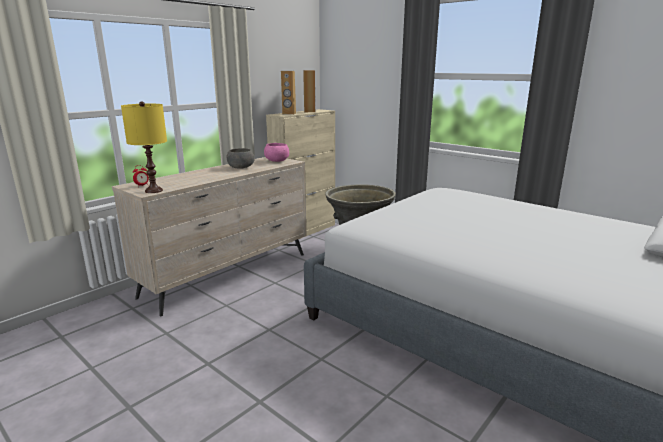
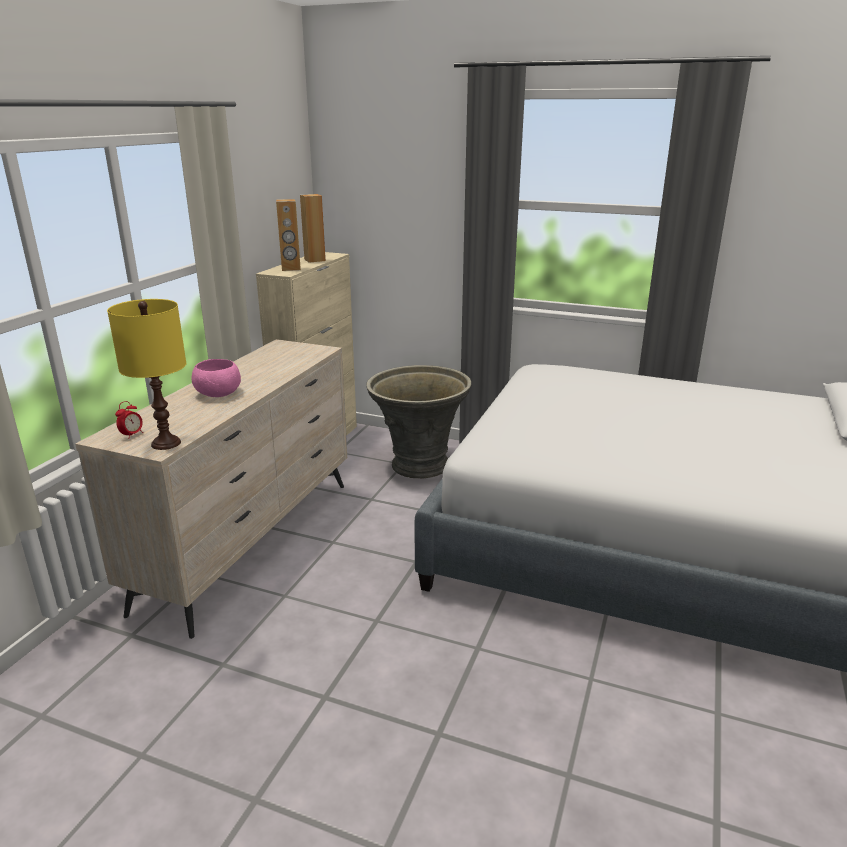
camera: 20 degrees left, 5 degrees up
(240, 167) = (255, 372): grey bowl -> none
(277, 160) = (297, 350): pink bowl -> pink bowl (218, 393)

